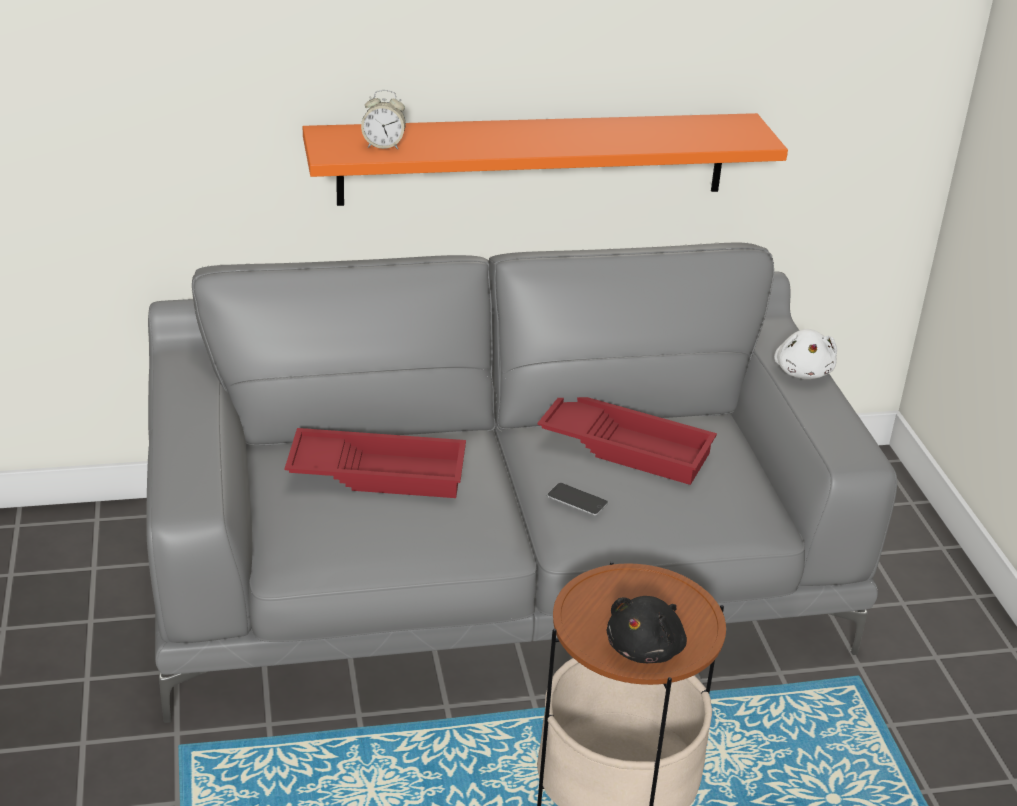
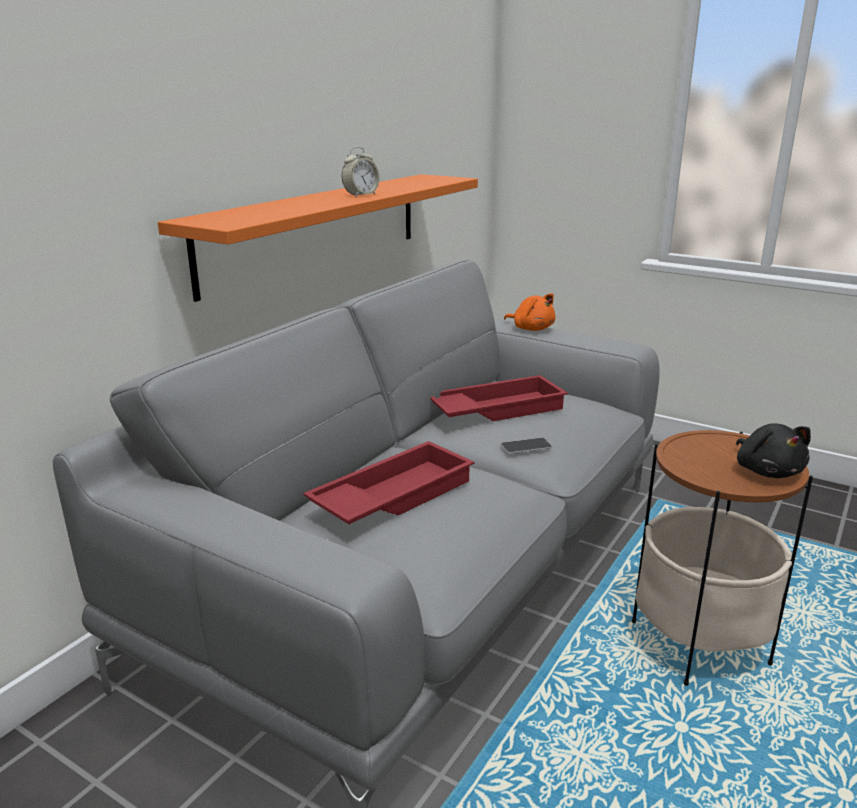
camera: 45 degrees left, 10 degrees down
(383, 145) = (254, 215): alarm clock -> alarm clock (361, 195)
(803, 371) = (531, 329): white plush toy -> orange plush toy

